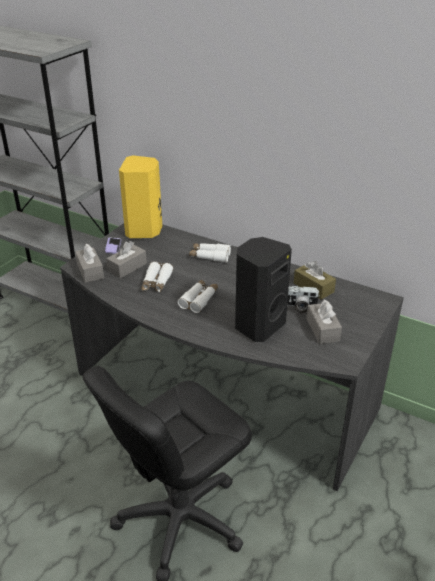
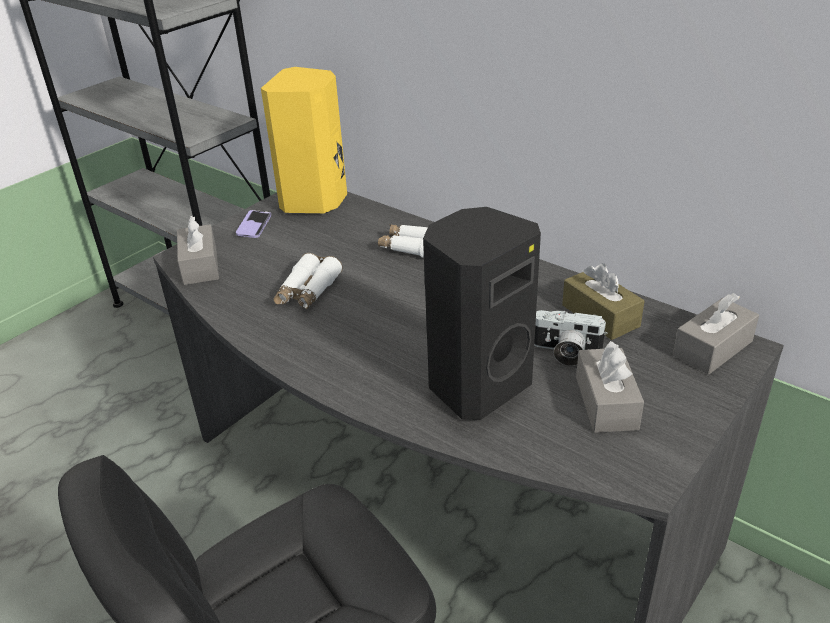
camera: 10 degrees right, 0 degrees up
(127, 267) = (265, 262): grey tissue box -> grey tissue box (712, 348)
(199, 299) = (376, 327): white binoculars -> none

